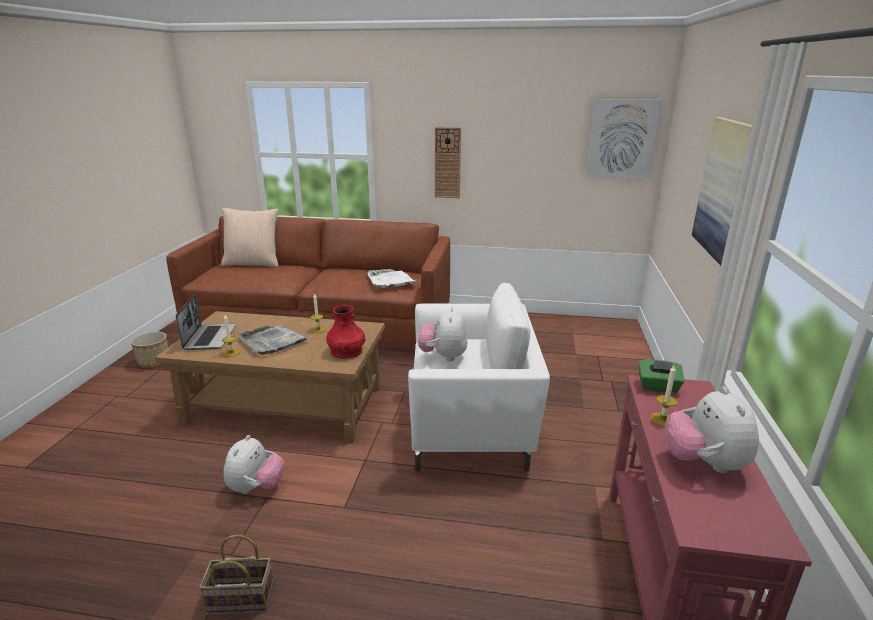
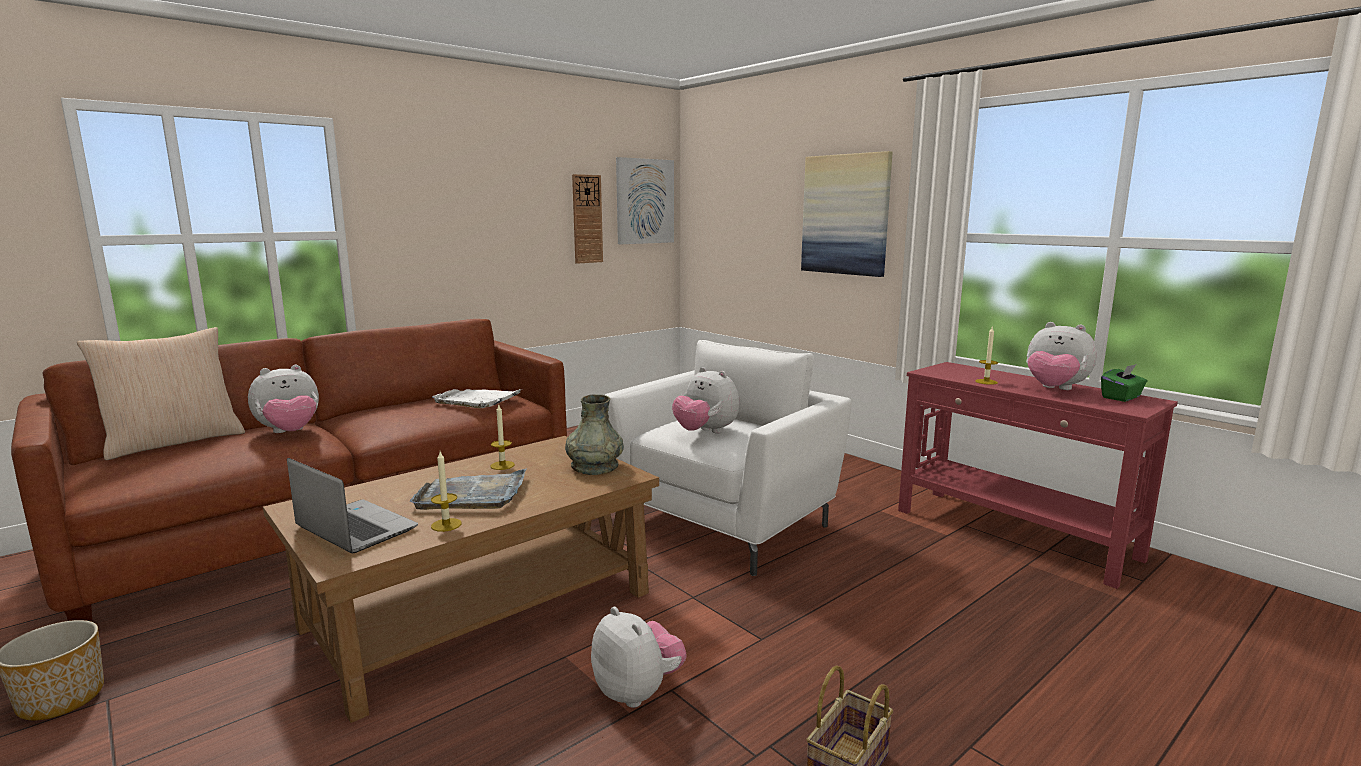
camera: 50 degrees left, 10 degrees down
(285, 273) = (290, 432): none -> plush toy
(346, 351) = (594, 466): red vase -> grey vase
(447, 163) = (461, 238): wall clock -> wall clock (587, 219)
(658, 387) = (938, 371): green tissue box -> green tissue box (1121, 397)

